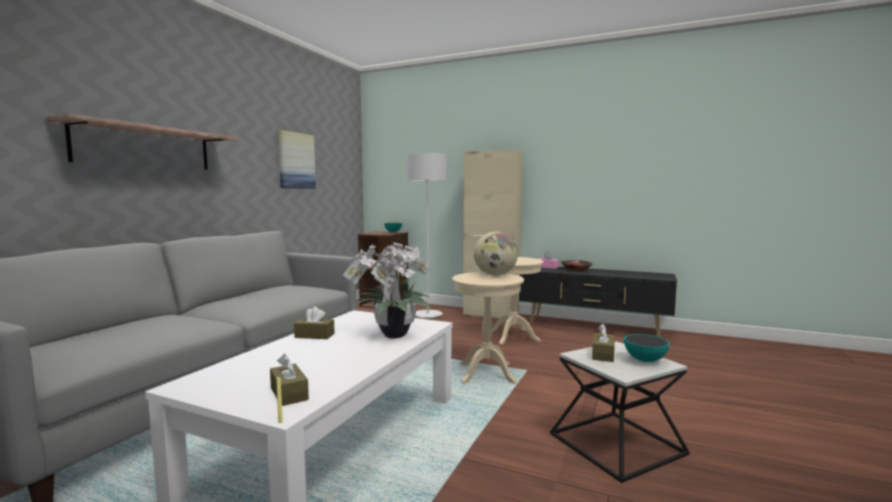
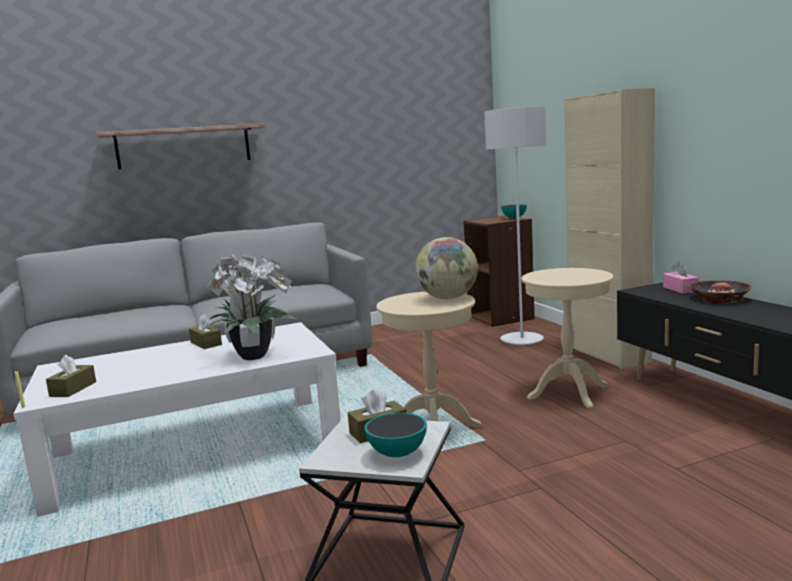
camera: 45 degrees right, 5 degrees up
(296, 160) = (371, 134): picture -> none

